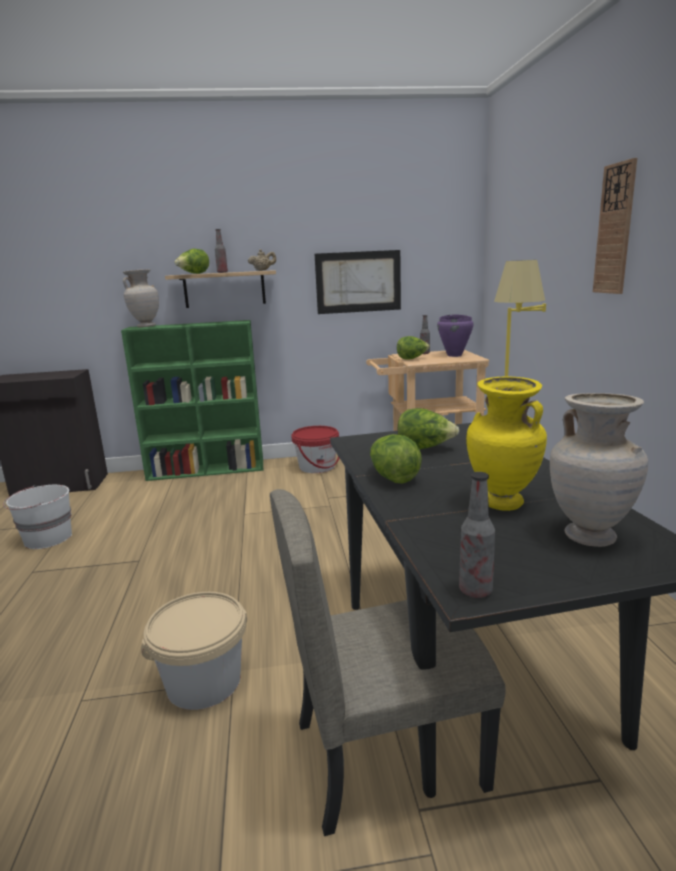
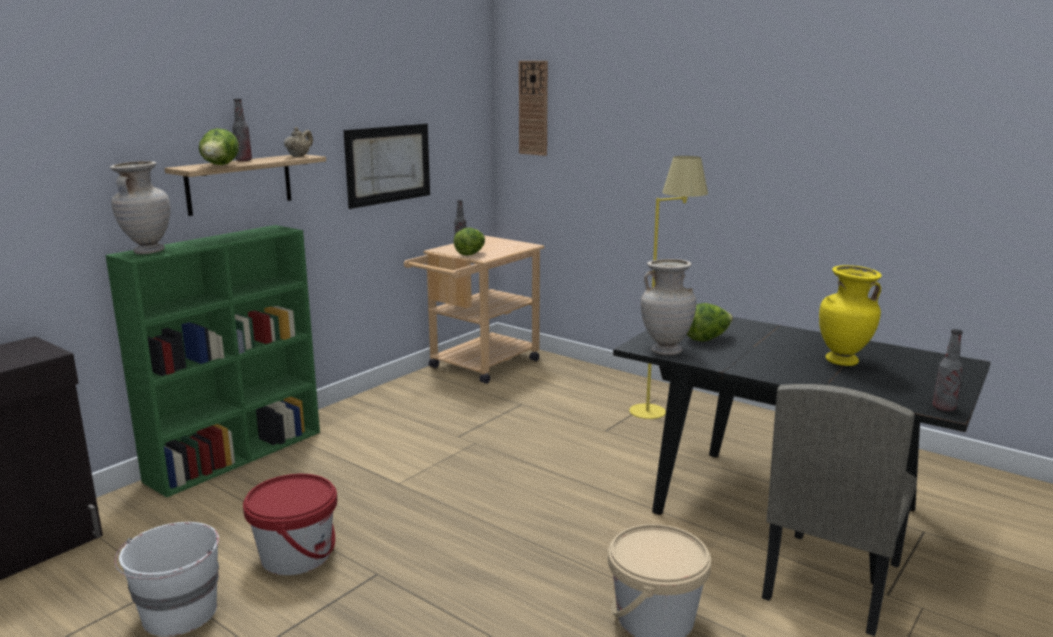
camera: 45 degrees left, 0 degrees up
(317, 467) = (380, 409): red bucket -> red bucket (296, 555)
(393, 478) = (748, 365): lettuce -> none
(454, 355) = (499, 244): purple cooking pot -> none
(590, 536) = (917, 365): beige vase -> beige vase (666, 351)
(615, 229) = (720, 126): wall clock -> wall clock (533, 108)

